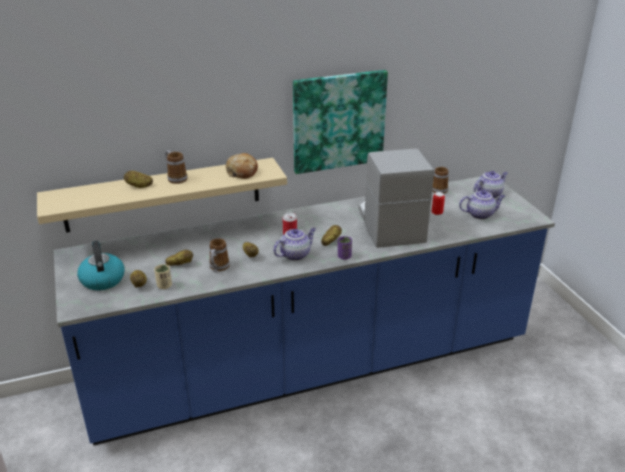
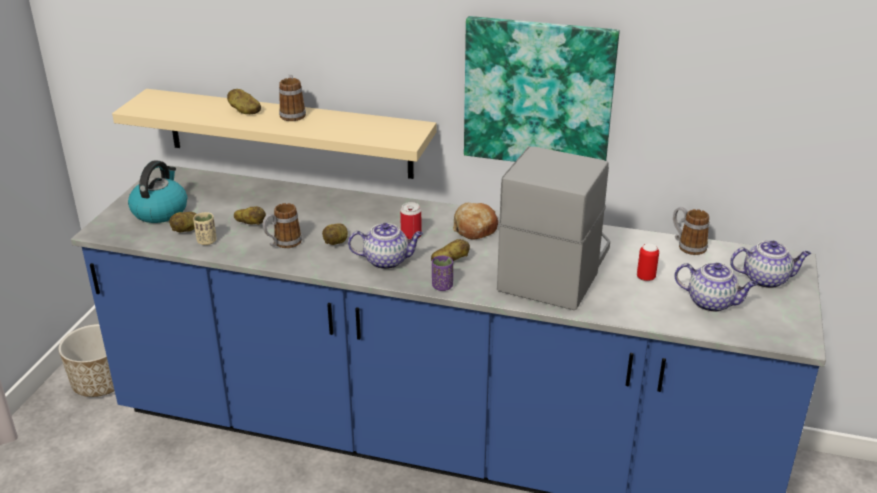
camera: 35 degrees right, 0 degrees up
(45, 440) = (100, 383): none -> planter
(242, 172) = (373, 129): bread -> bread (475, 228)

